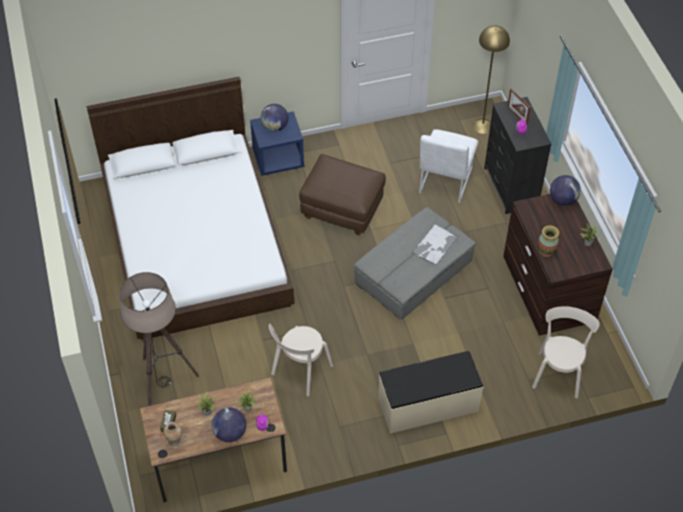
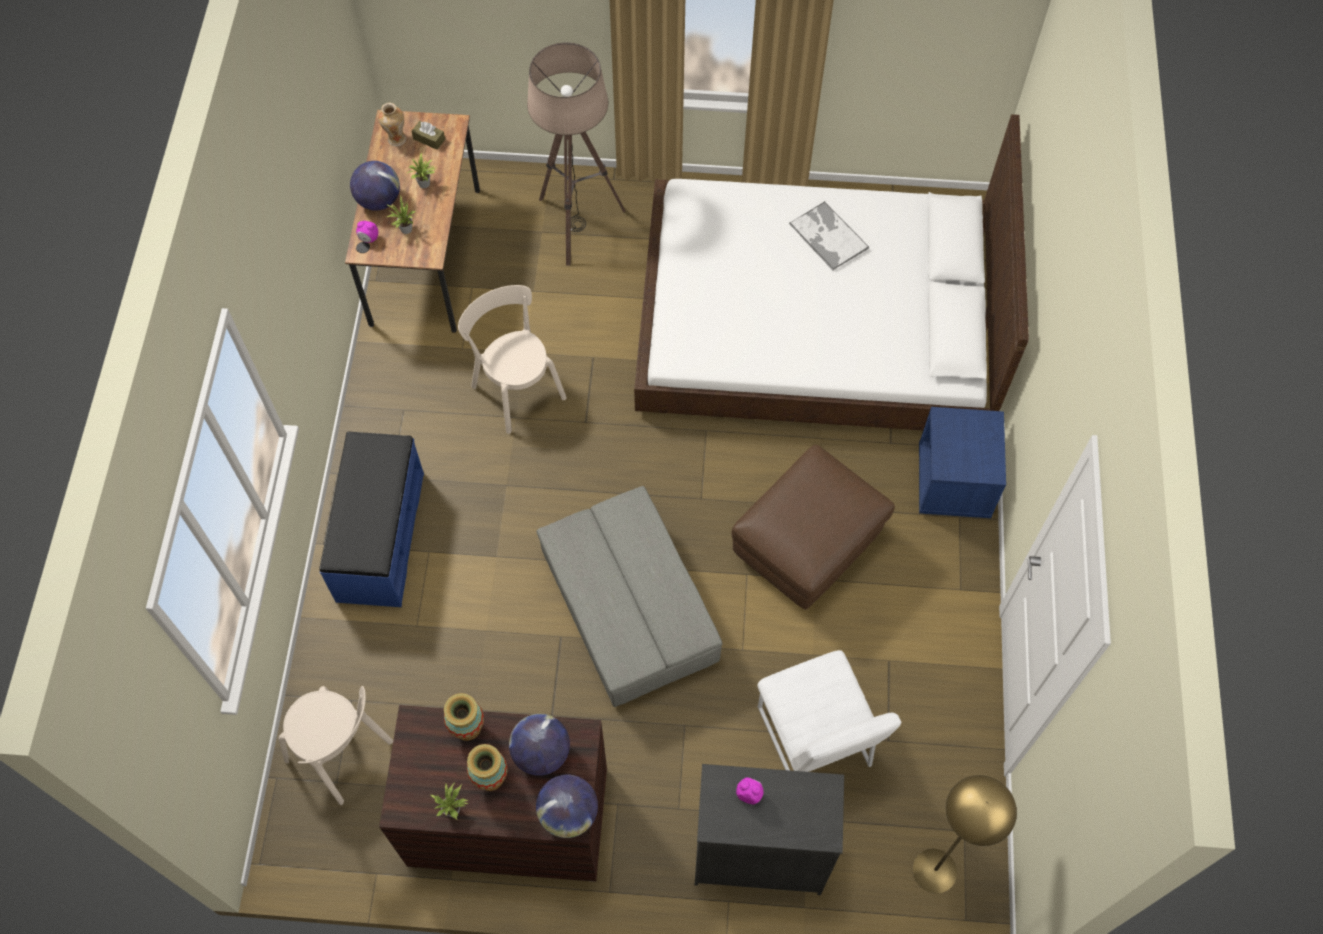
camera: 110 degrees right, 10 degrees up
(275, 127) = (973, 444): globe -> globe (541, 753)
(428, 406) = (379, 536): beige bench -> blue bench
(435, 245) = (626, 617): tray -> tray (828, 236)
(445, 180) = (814, 740): white chair -> white chair turned 150 degrees counterclockwise
(517, 115) = (795, 808): picture frame -> none
(564, 234) = (490, 777): none -> vase

